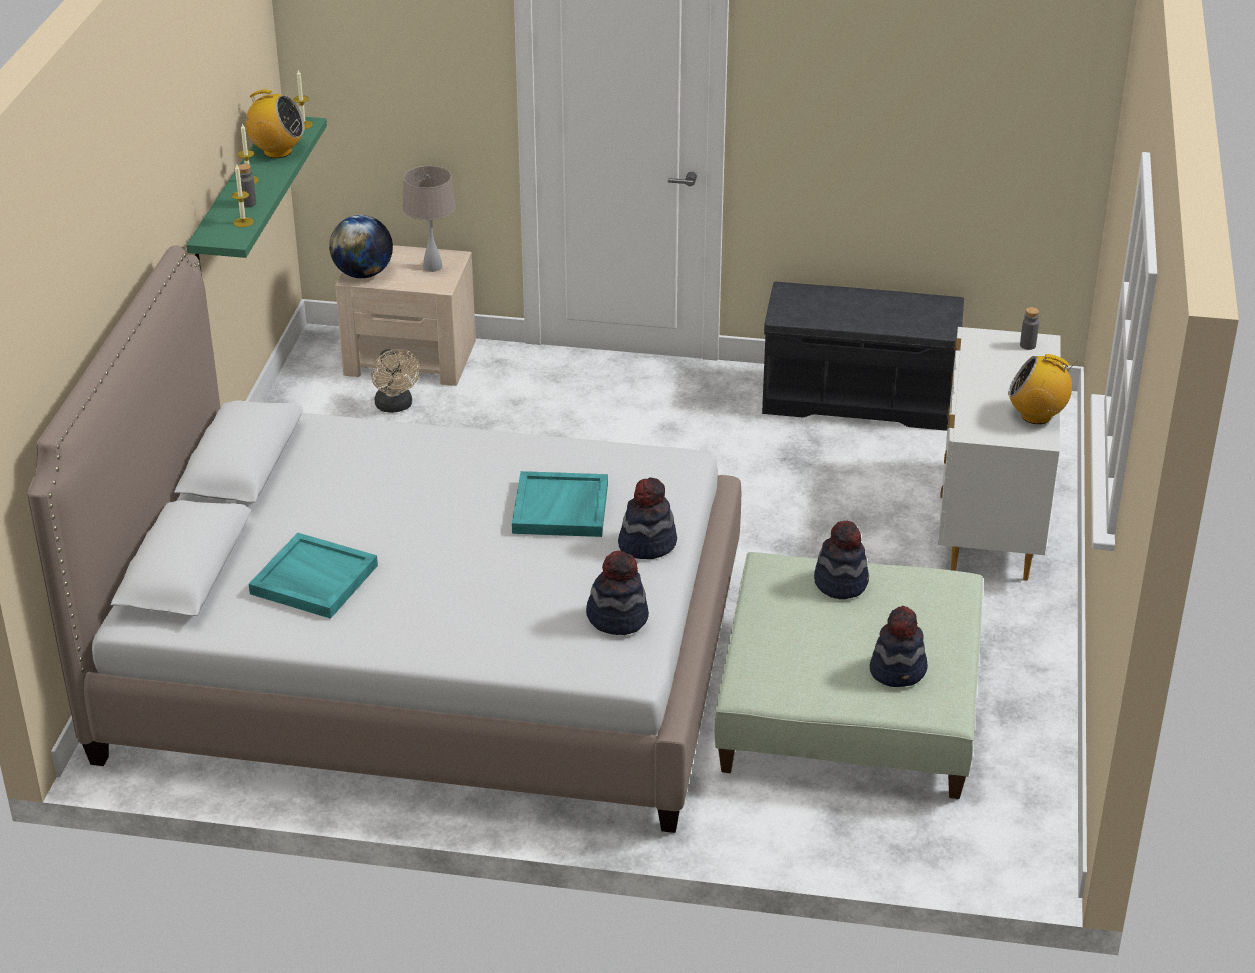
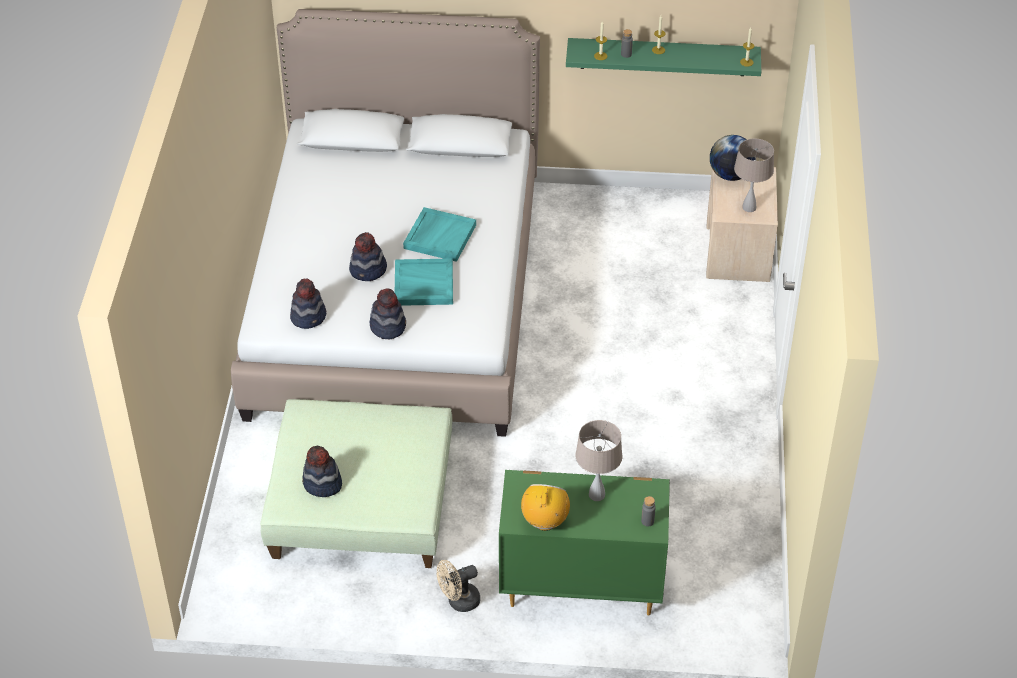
camera: 85 degrees right, 10 degrees up
(277, 152) = (703, 56): radio -> none
(313, 580) = (343, 188): turquoise tray -> turquoise tray (439, 236)
(395, 406) = (672, 251): beige fan -> beige fan (459, 602)
(841, 582) = (413, 453): hat -> hat (368, 270)
(860, 398) = (740, 507): grey bench -> none
(987, 377) = (596, 494): none -> beige table lamp
(989, 523) = (580, 586): white dresser -> green dresser

